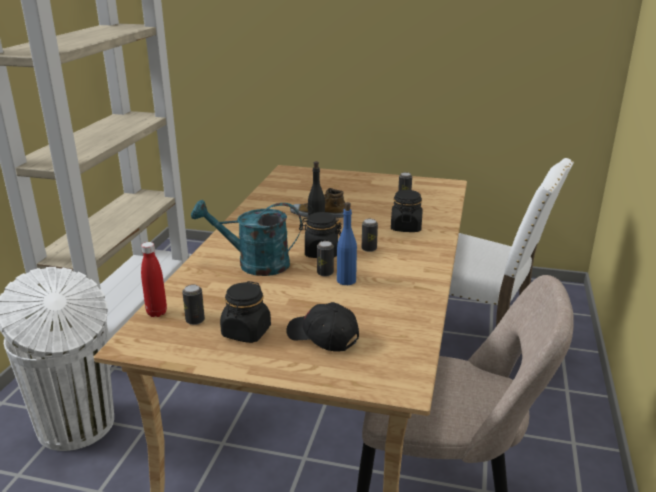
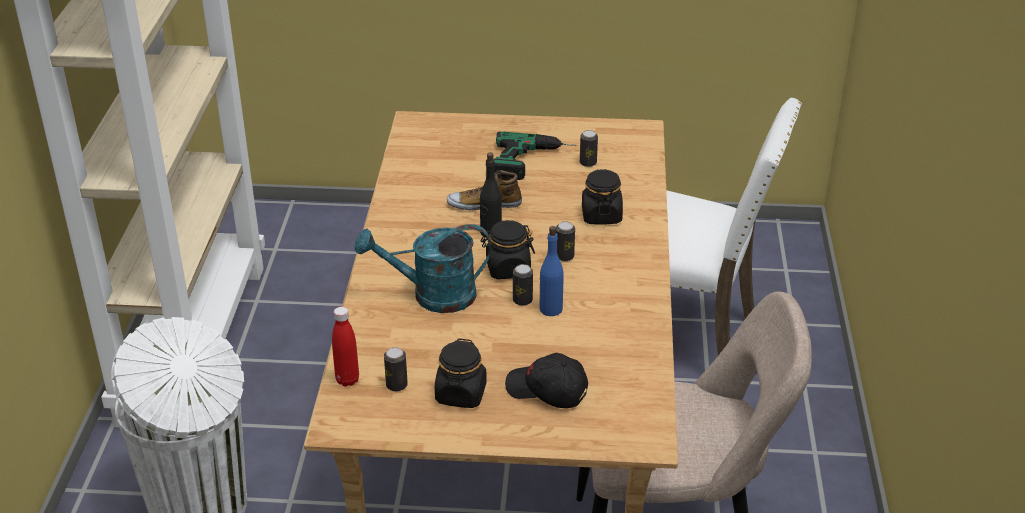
camera: 10 degrees left, 10 degrees up
(363, 195) = (532, 162): none -> power drill

